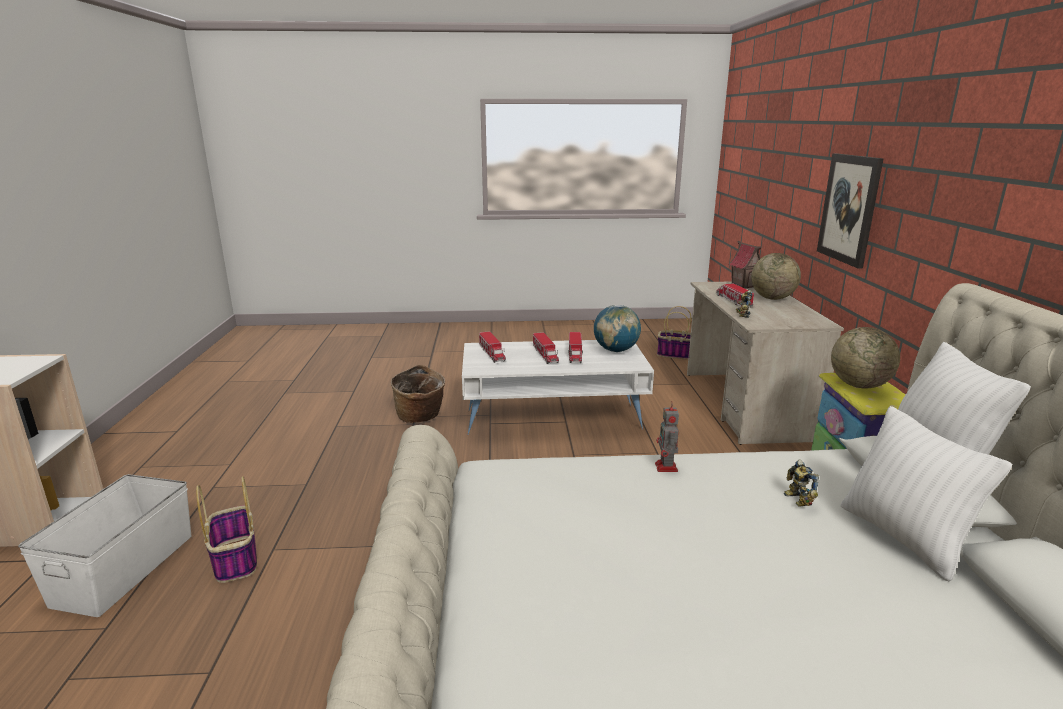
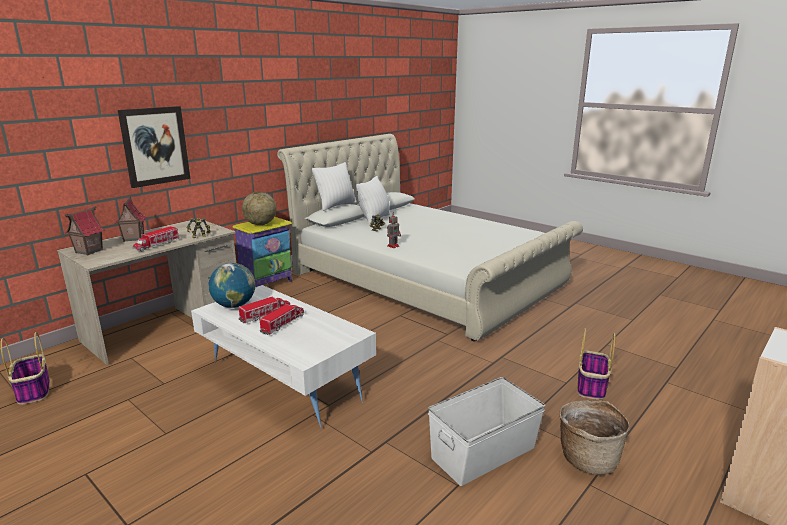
camera: 135 degrees left, 0 degrees up
(126, 568) = (667, 413): white storage box -> white storage box (482, 452)
(420, 417) = (368, 448): basket -> basket (587, 457)
(492, 354) = (313, 343): toy truck -> none
(772, 298) = (133, 238): globe -> toy house

